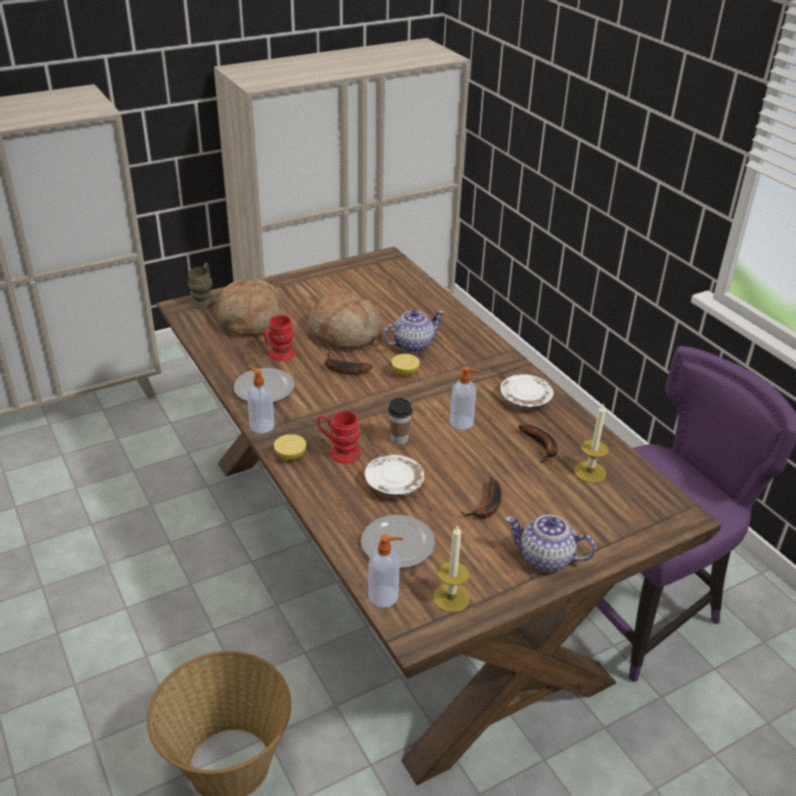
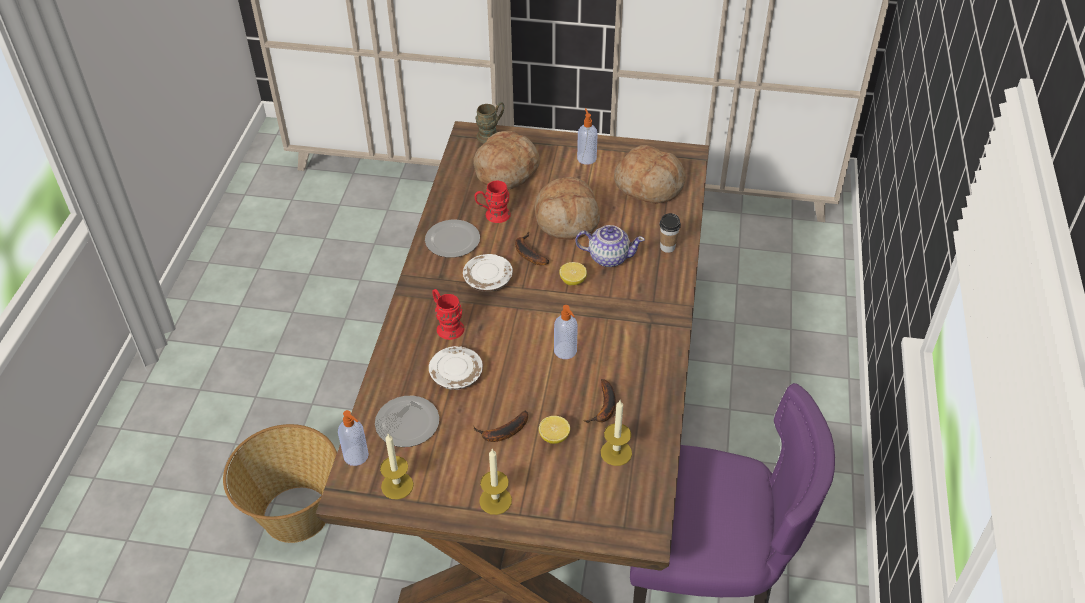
camera: 40 degrees right, 10 degrees up
(261, 426) = (417, 273): soap dispenser -> soap dispenser (586, 158)
(290, 456) = (411, 310): lemon -> lemon (554, 437)
(383, 286) = (649, 185): none -> bread
(399, 439) = (502, 339): cup -> cup (667, 247)
(525, 400) = (642, 359): white plate -> white plate (488, 280)
(546, 559) = (495, 500): teapot -> candle

